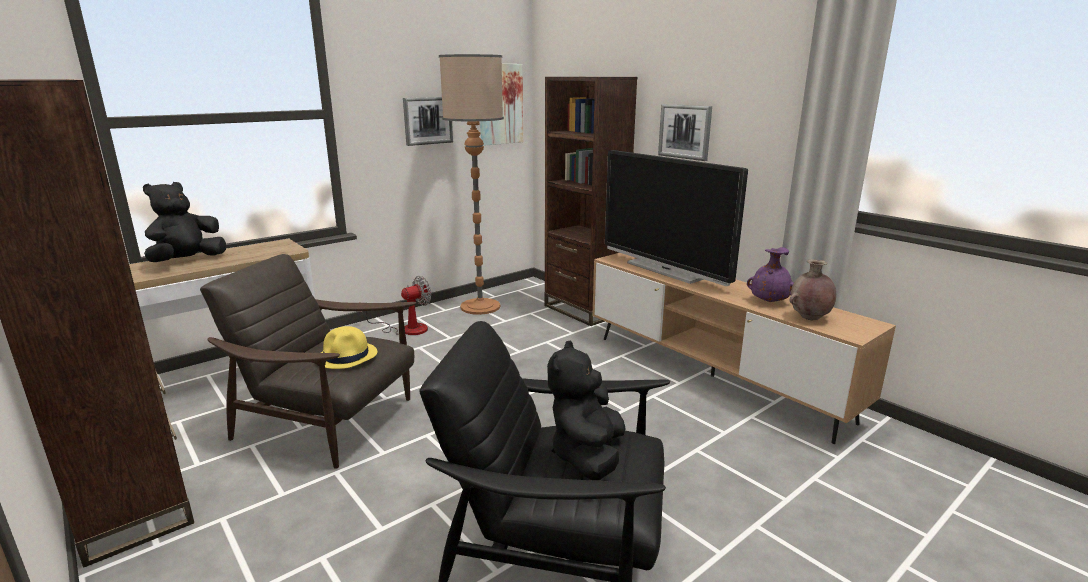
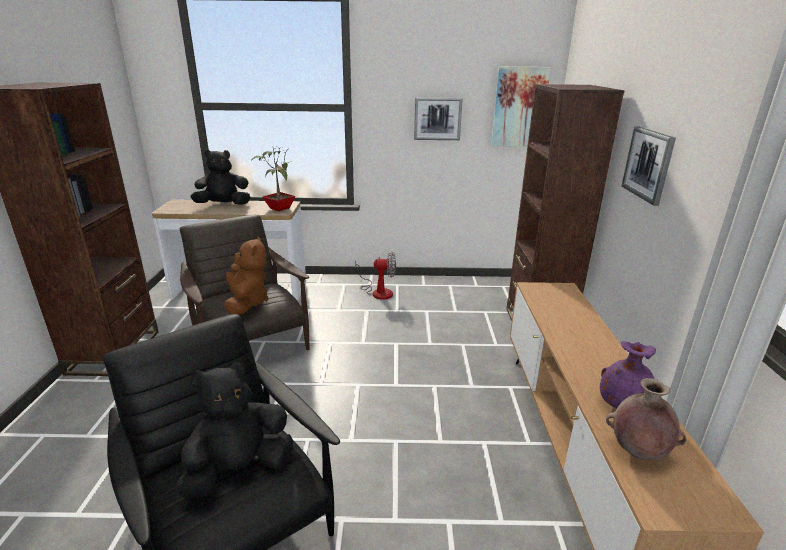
camera: 40 degrees right, 5 degrees up
(278, 248) = (279, 208): none -> potted plant
(347, 356) = (247, 303): yellow hat -> brown plush toy
(480, 307) = (453, 291): floor lamp -> none
(665, 270) = (567, 319): television -> none

